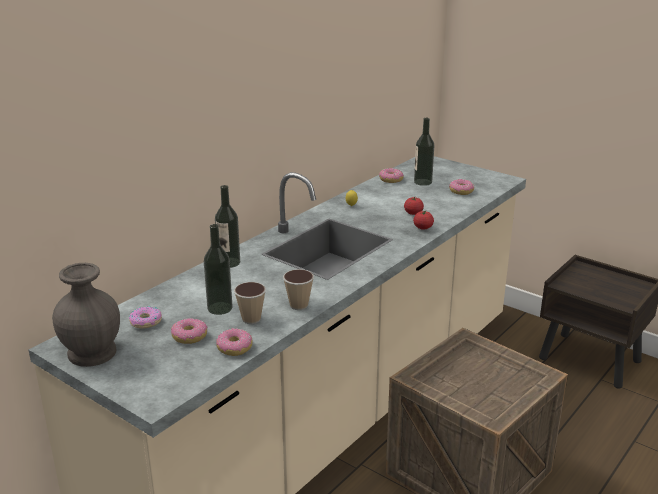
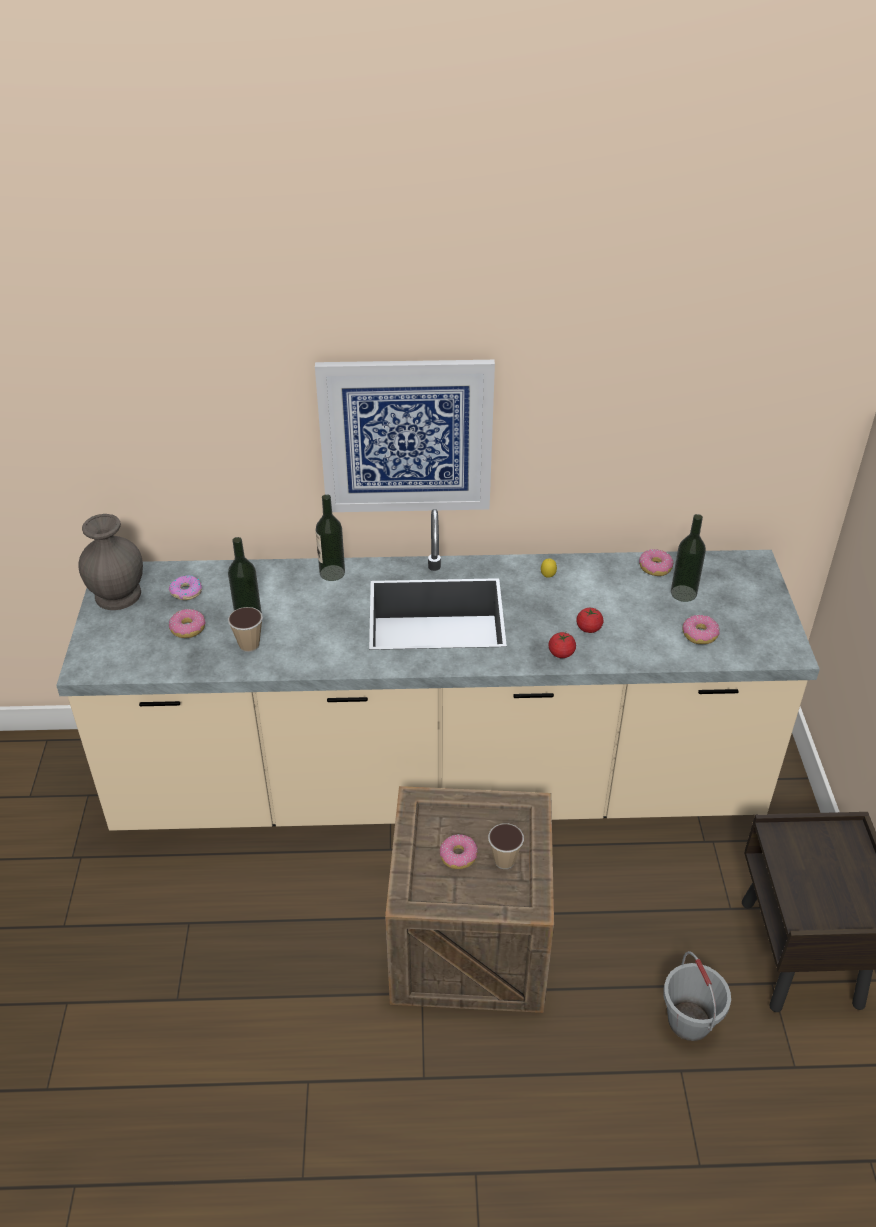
camera: 50 degrees right, 15 degrees up
(234, 348) = (195, 663): donut -> donut (458, 856)
(248, 125) = (406, 437): none -> picture
(299, 305) = (301, 659): cup -> cup (504, 860)
(603, 419) = (690, 1021): none -> grey bucket

